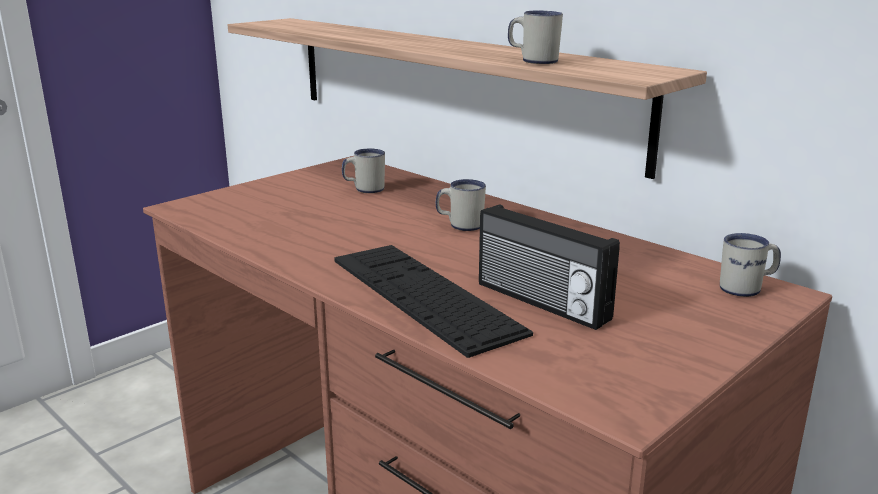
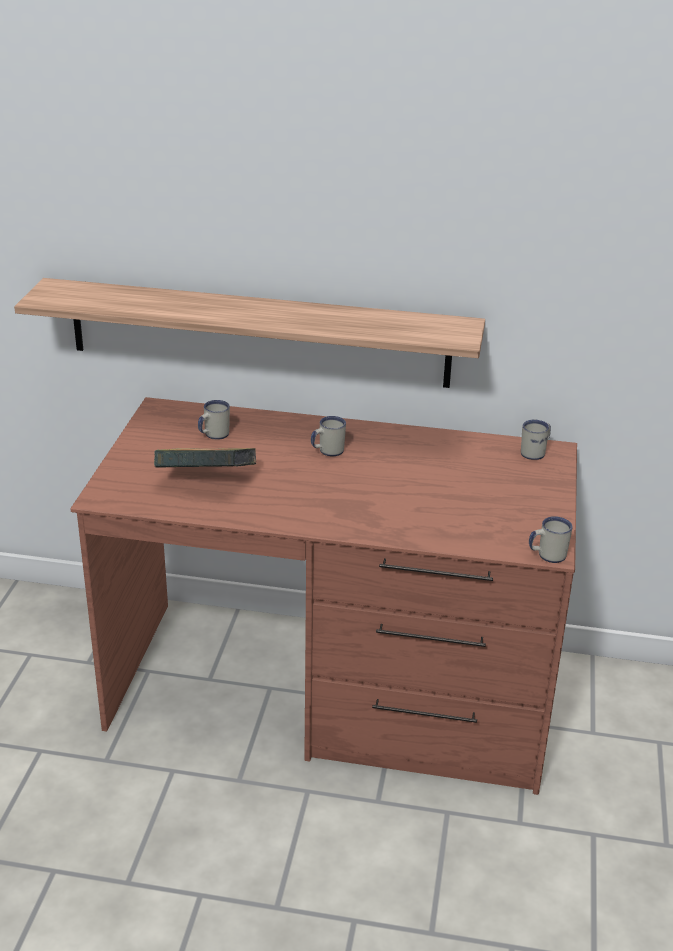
camera: 35 degrees left, 10 degrees up
(293, 219) = (207, 482): none -> book
(424, 295) = (378, 517): keyboard -> none
(533, 61) = (373, 328): white mug -> white mug (547, 555)
(540, 302) = (445, 499): radio -> none

